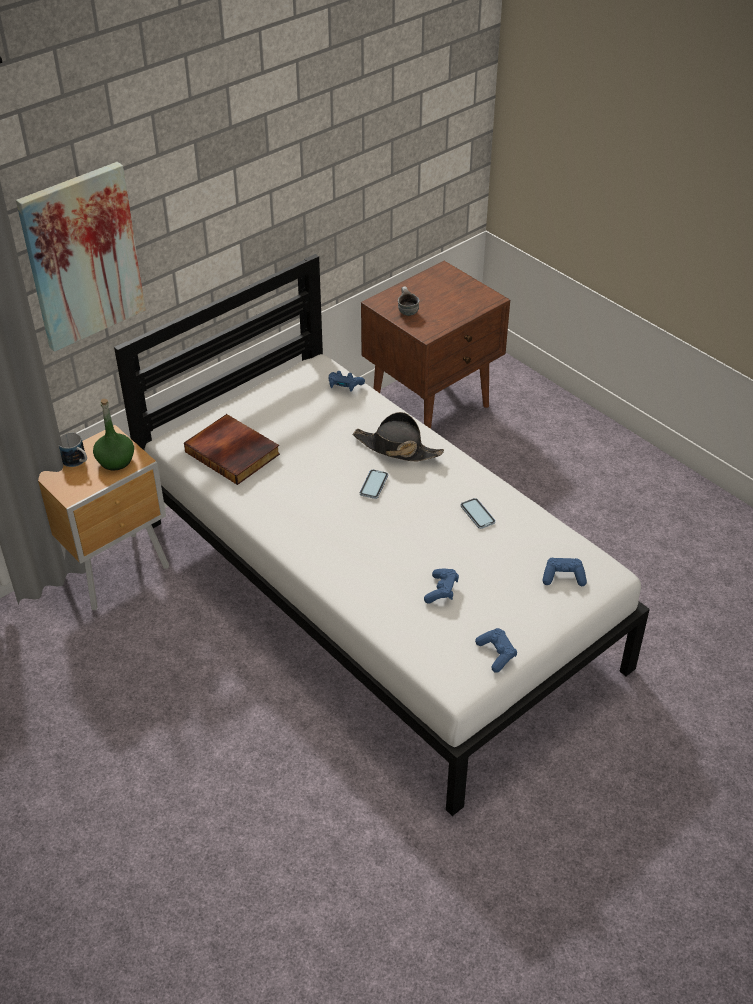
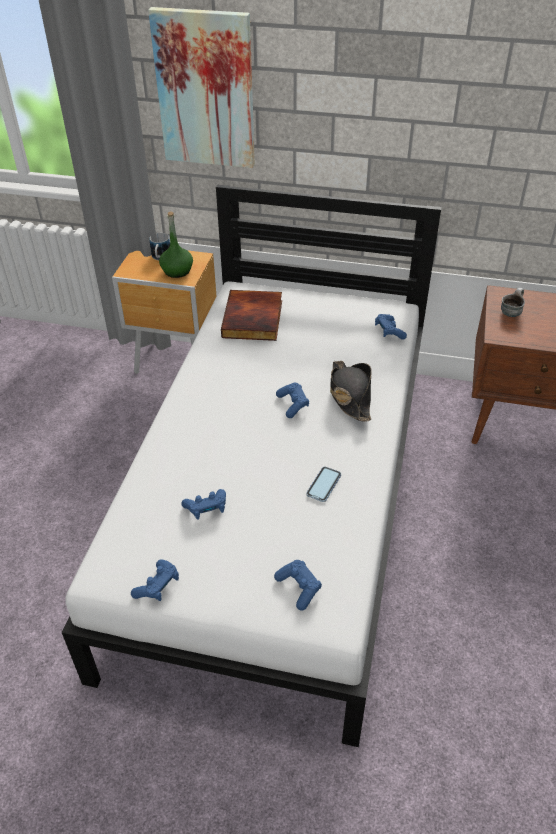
camera: 55 degrees right, 0 degrees up
(374, 485) = (293, 404): phone -> blue game controller

